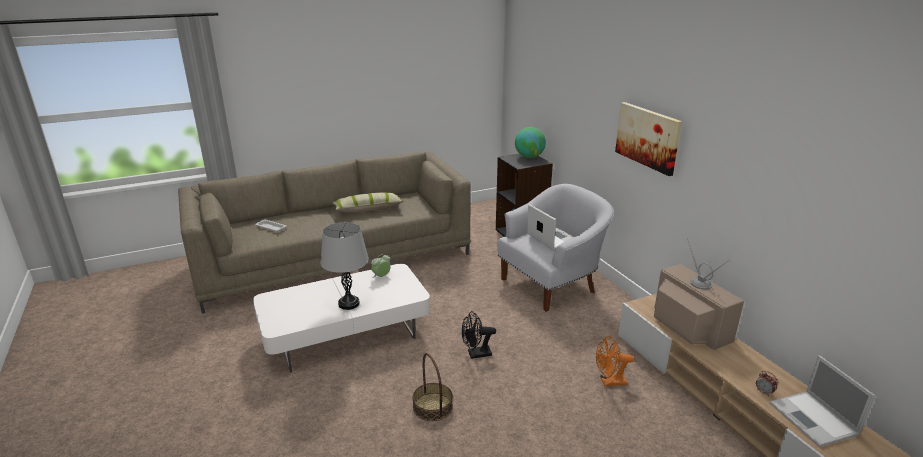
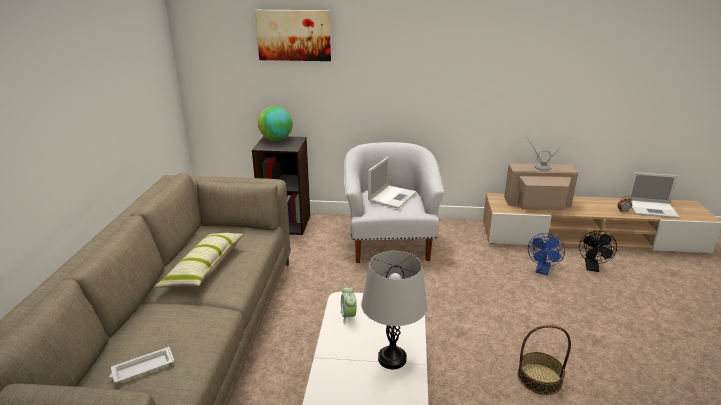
camera: 60 degrees left, 0 degrees up
(476, 354) = (469, 322): black fan -> black fan (592, 268)
(551, 238) = (392, 196): laptop -> laptop turned 120 degrees clockwise
(609, 382) = (542, 271): orange fan -> blue fan
(648, 137) = (440, 74): picture -> picture (294, 35)

